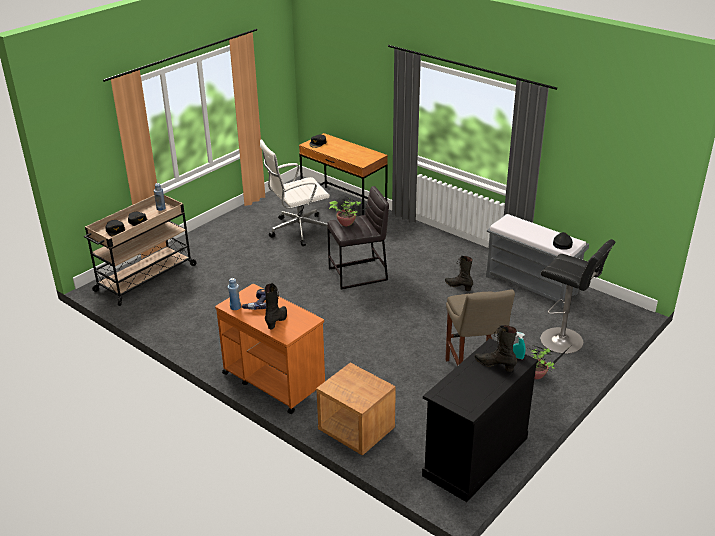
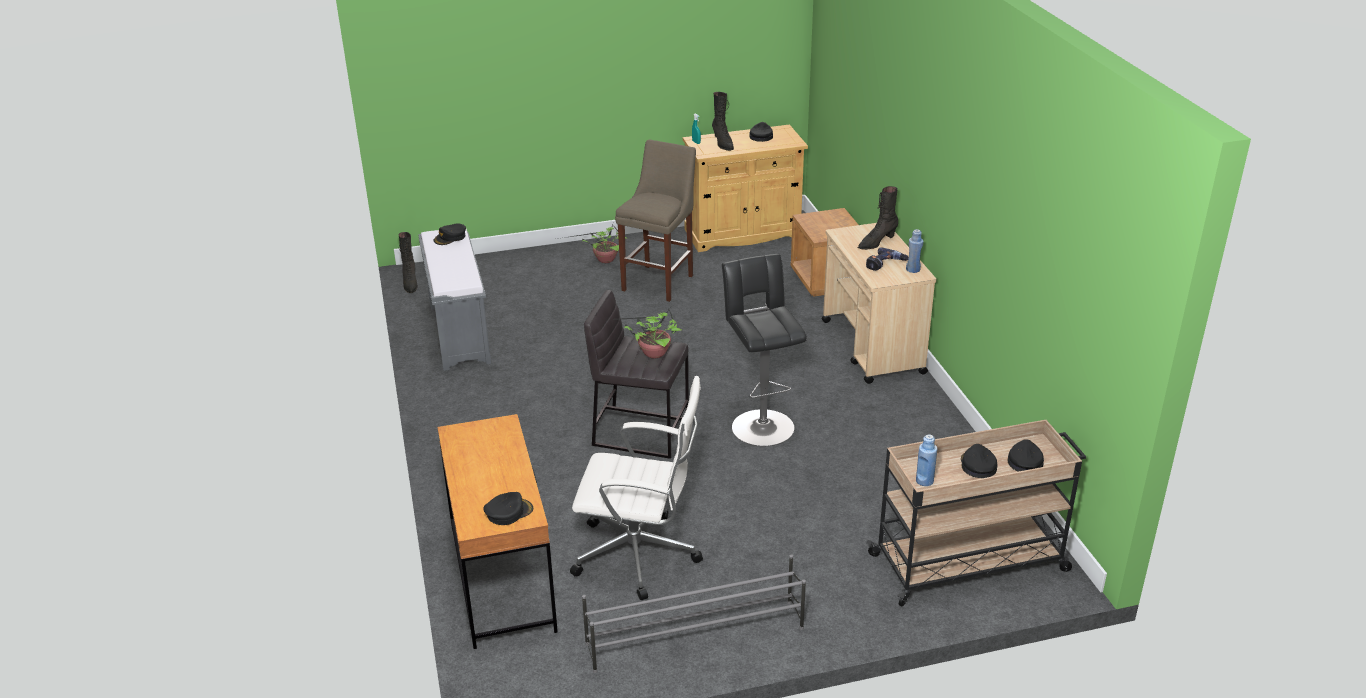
camera: 145 degrees left, 0 degrees up
(249, 216) = (693, 635): none -> grey shoe rack
(273, 380) = (873, 347): orange cart -> beige cart
(458, 286) = (541, 365): black boot -> black boot (410, 283)
(475, 456) = (743, 233): black cabinet -> beige cabinet
(476, 390) = (761, 136): none -> black cap
(565, 341) = (530, 274): black stool -> black stool (761, 425)

